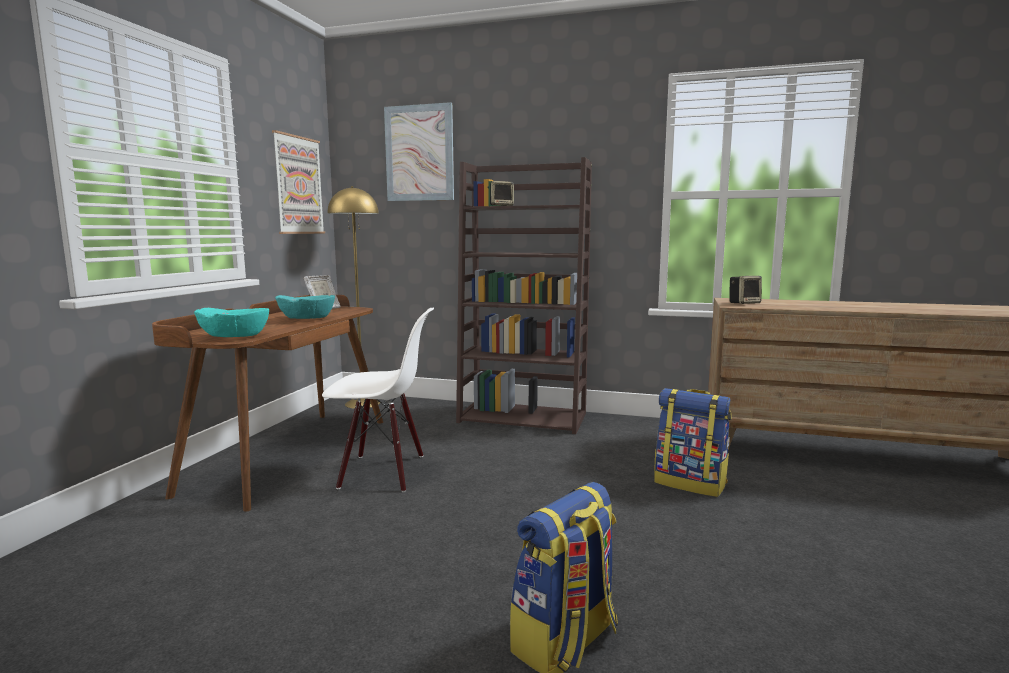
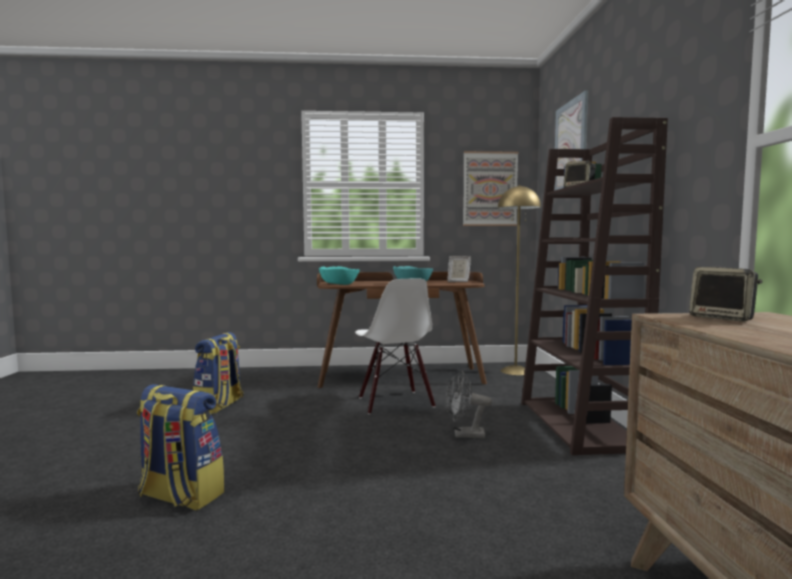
camera: 70 degrees right, 5 degrees down
(508, 459) = (464, 435): none -> grey fan
(690, 483) = (504, 540): backpack -> backpack (220, 405)

